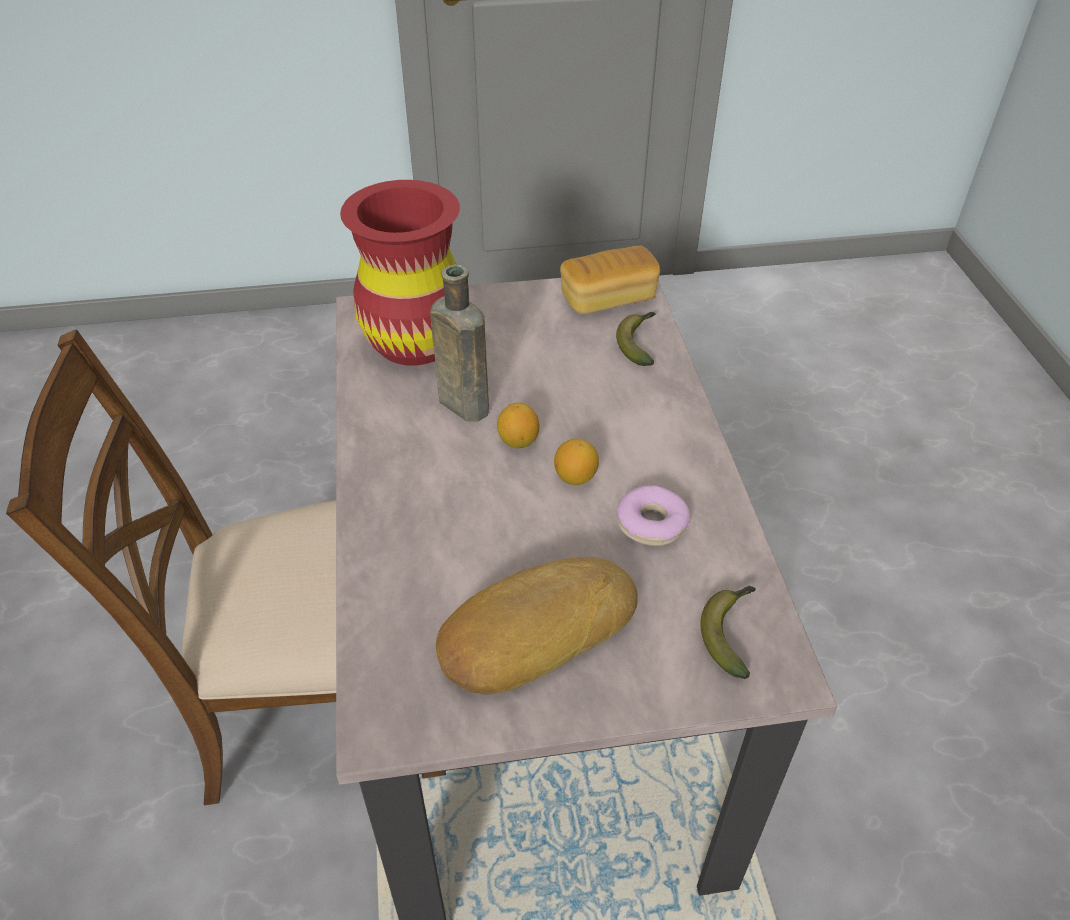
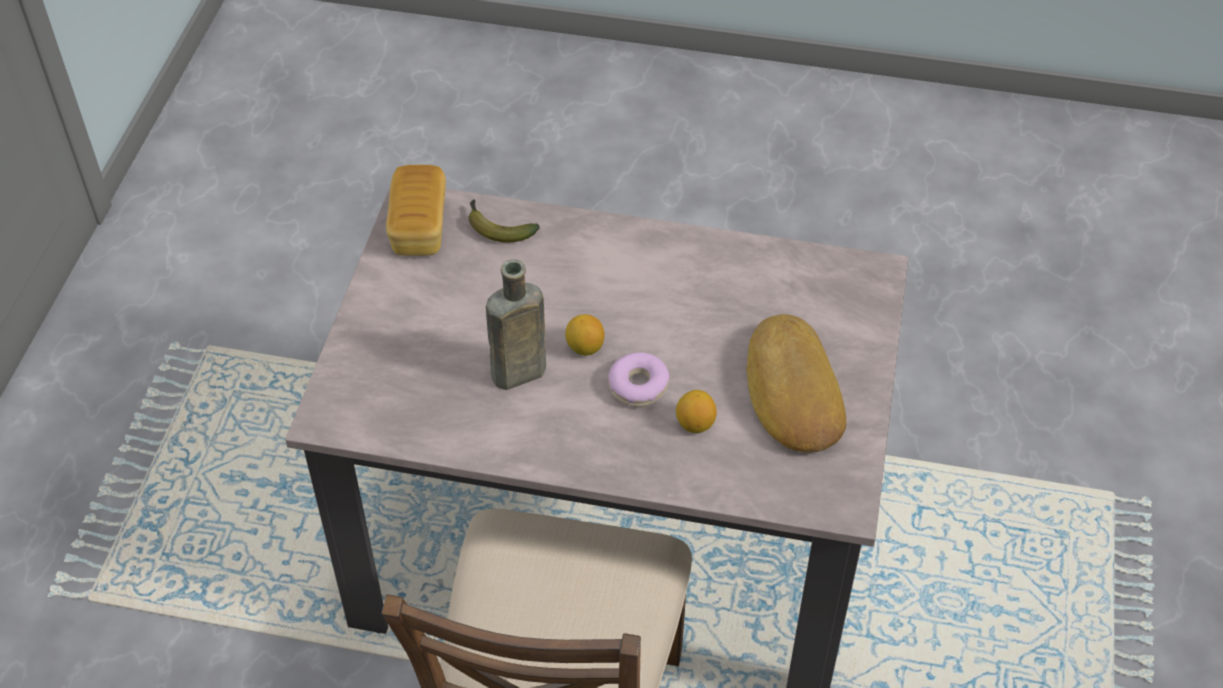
camera: 70 degrees left, 5 degrees up
(415, 341) = (403, 388): red vase -> none
(575, 477) = (645, 322): lemon -> lemon (695, 424)
(652, 524) = (716, 292): donut -> donut (638, 386)
(730, 632) = (832, 285): banana -> none

